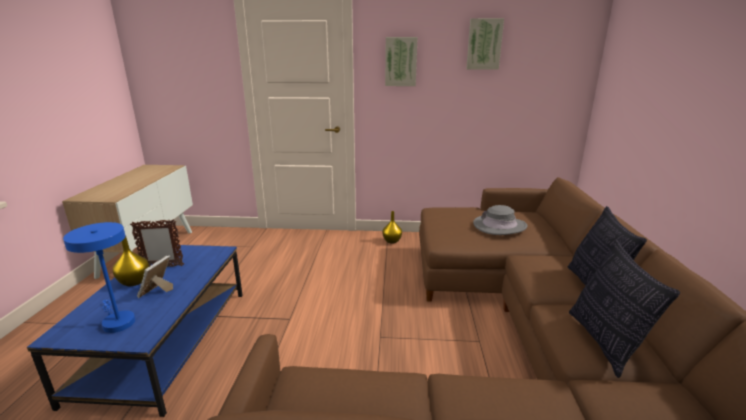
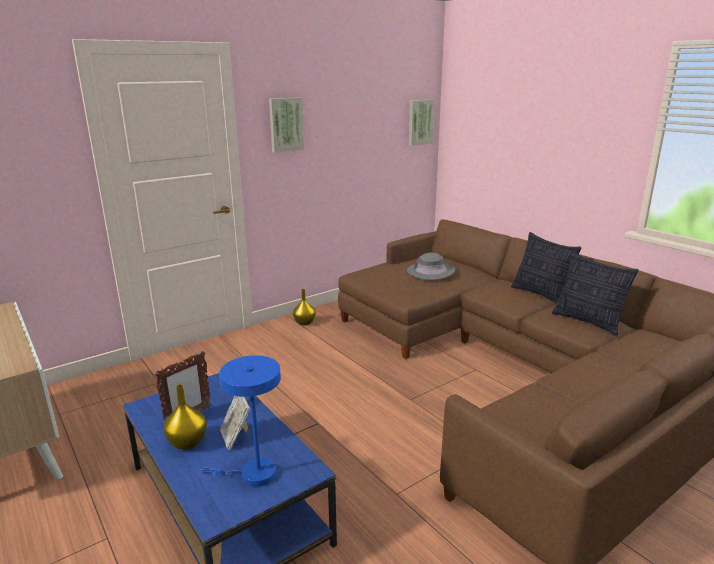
camera: 40 degrees left, 0 degrees up
(484, 44) = (357, 102): picture -> picture (419, 122)

